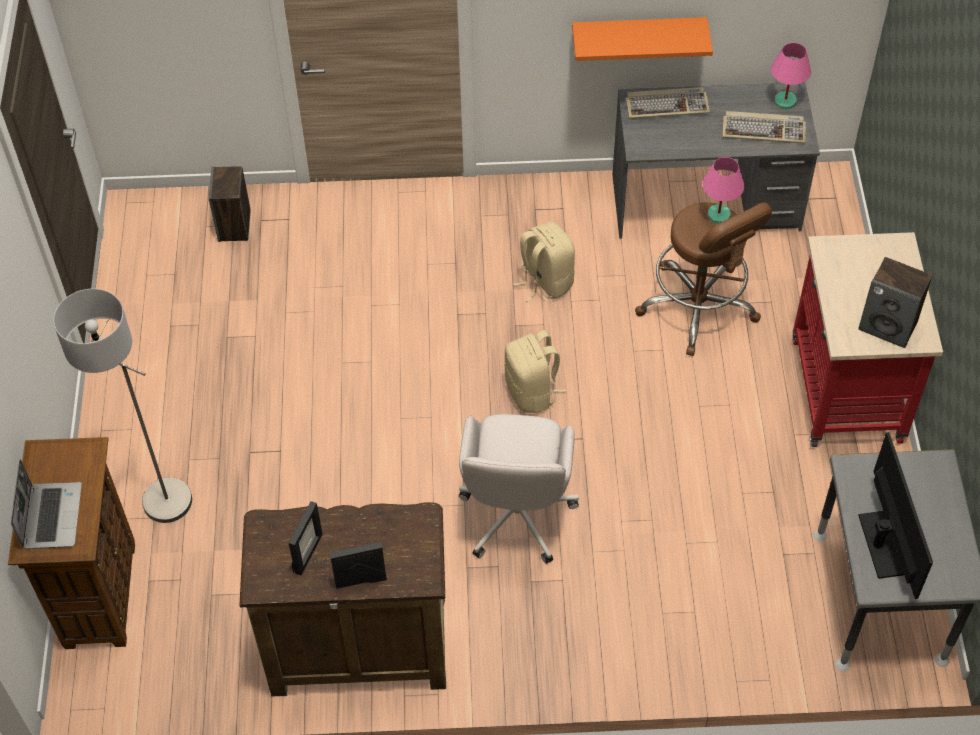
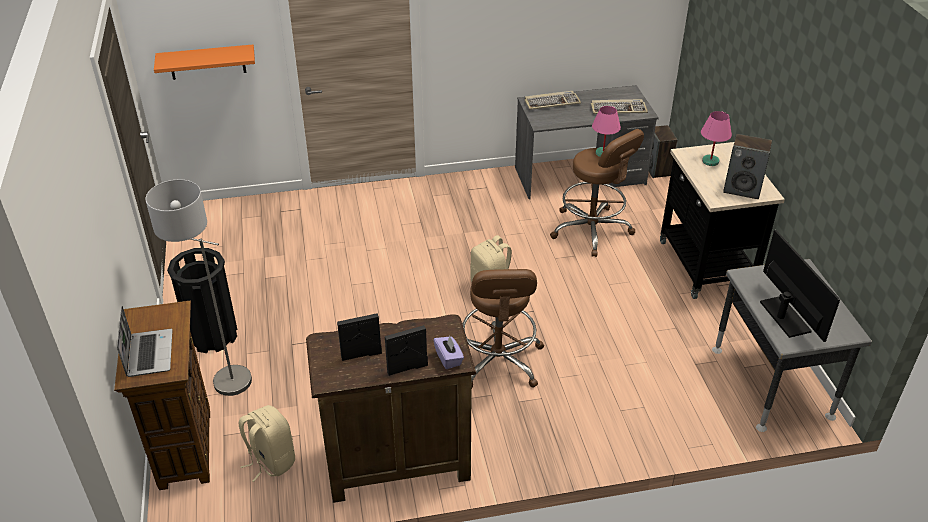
camera: 10 degrees left, 15 degrees down
(148, 424) = (212, 335): none -> black trash can
(234, 226) = (262, 216): speaker -> speaker (657, 170)
(307, 553) = (361, 355): picture frame -> picture frame turned 120 degrees counterclockwise
(414, 573) = (449, 358): none -> purple tissue box
(516, 516) = (498, 362): white office chair -> brown stool
(545, 281) = (484, 226): beige backpack -> beige backpack (270, 461)
(638, 35) = (529, 53): orange shelf -> orange shelf (207, 62)
(784, 101) = (626, 95): pink table lamp -> pink table lamp (710, 161)
(846, 392) = (706, 267): red cart -> black cart

